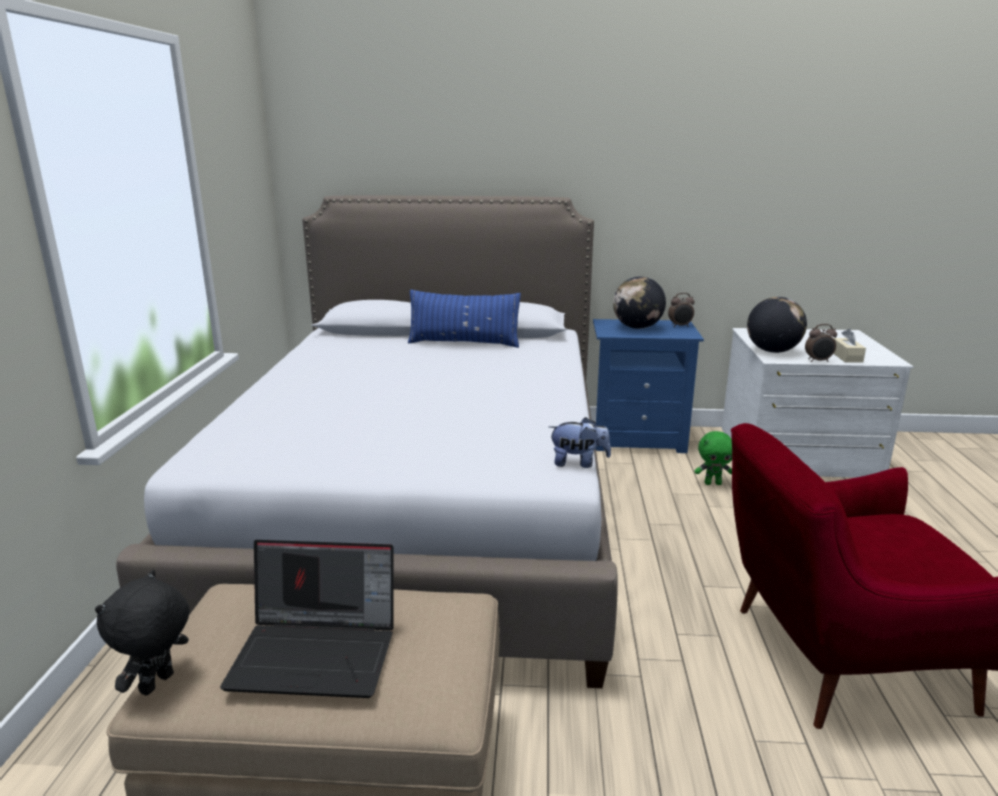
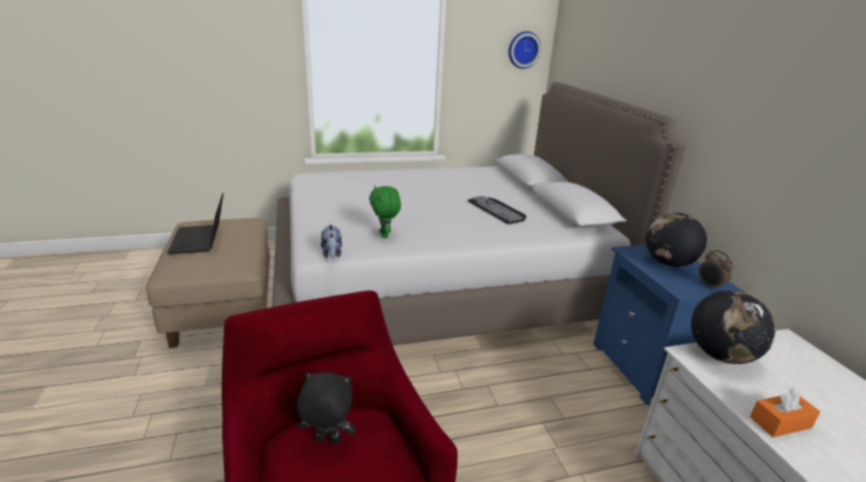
camera: 70 degrees right, 5 degrees up
(158, 685) = (194, 222): black plush toy -> black plush toy (327, 442)
(254, 158) = (523, 49): none -> wall clock
(464, 343) = (529, 202): blue pillow -> none
(477, 358) = (499, 210): none -> keyboard
(713, 483) = (593, 425): green plush toy -> green plush toy (385, 235)
(818, 361) = (724, 391): alarm clock -> none
(846, 357) = (780, 422): beige tissue box -> orange tissue box

